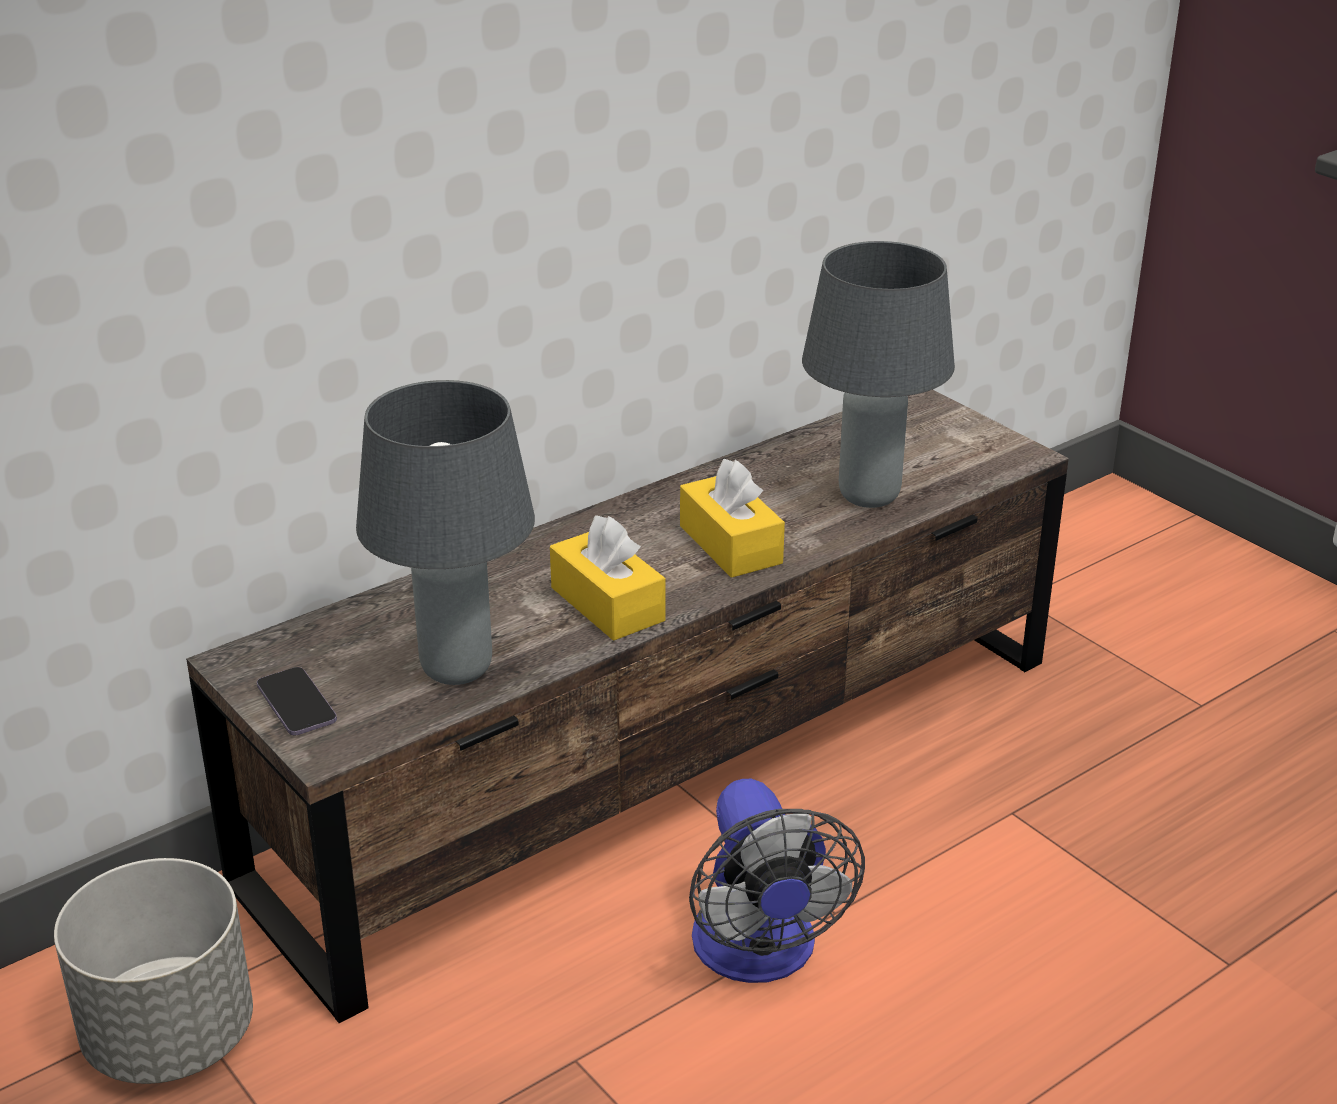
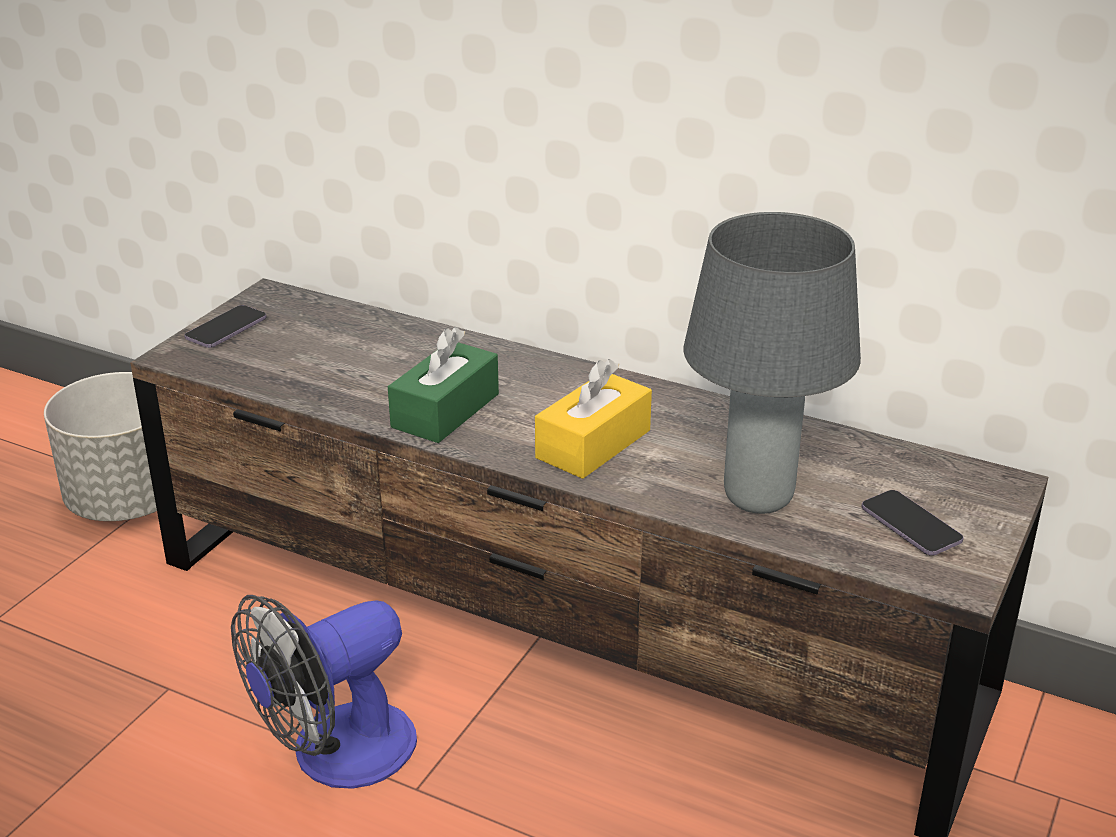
camera: 65 degrees right, 0 degrees up
(455, 668) = (307, 373): grey table lamp -> none
(607, 604) = (445, 411): yellow tissue box -> green tissue box
(946, 449) = (910, 525): none -> phone

